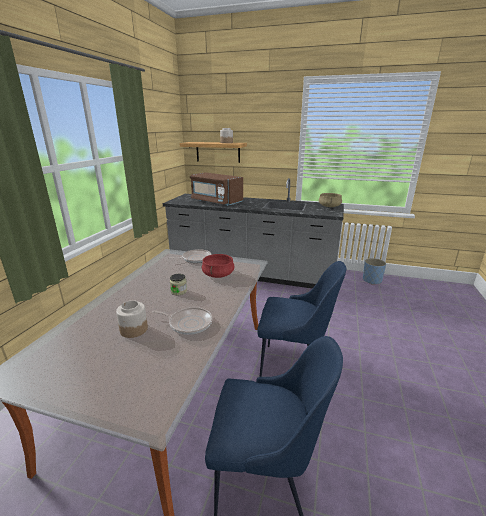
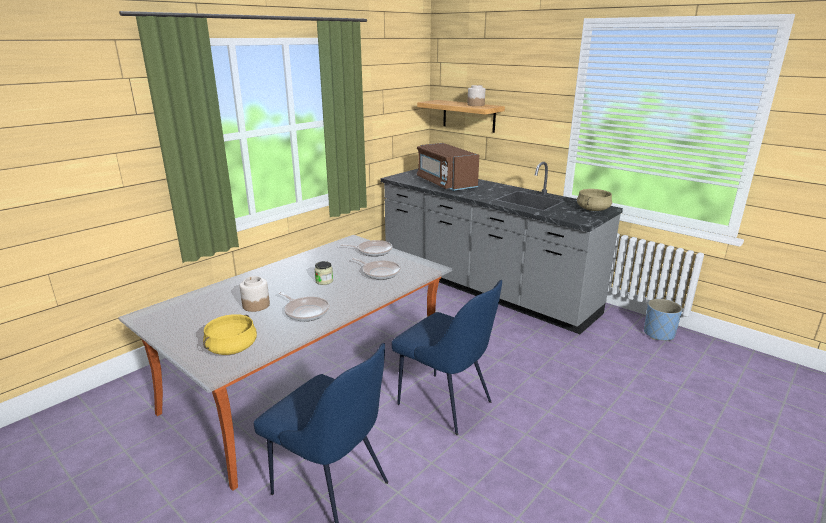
camera: 25 degrees right, 0 degrees up
(147, 384) = (232, 348): none -> yellow cooking pot
(218, 274) = (379, 272): red cooking pot -> frying pan

